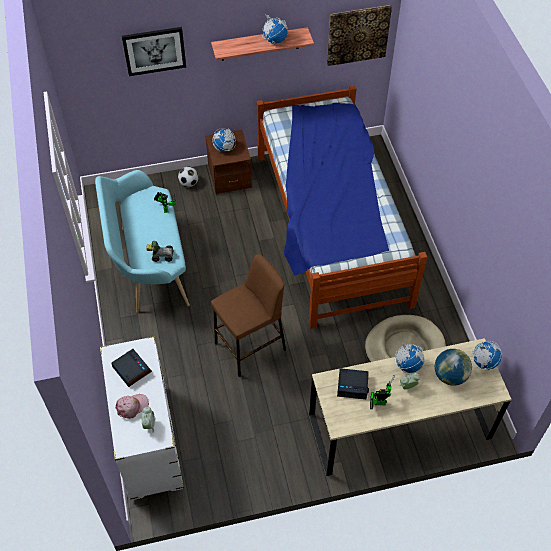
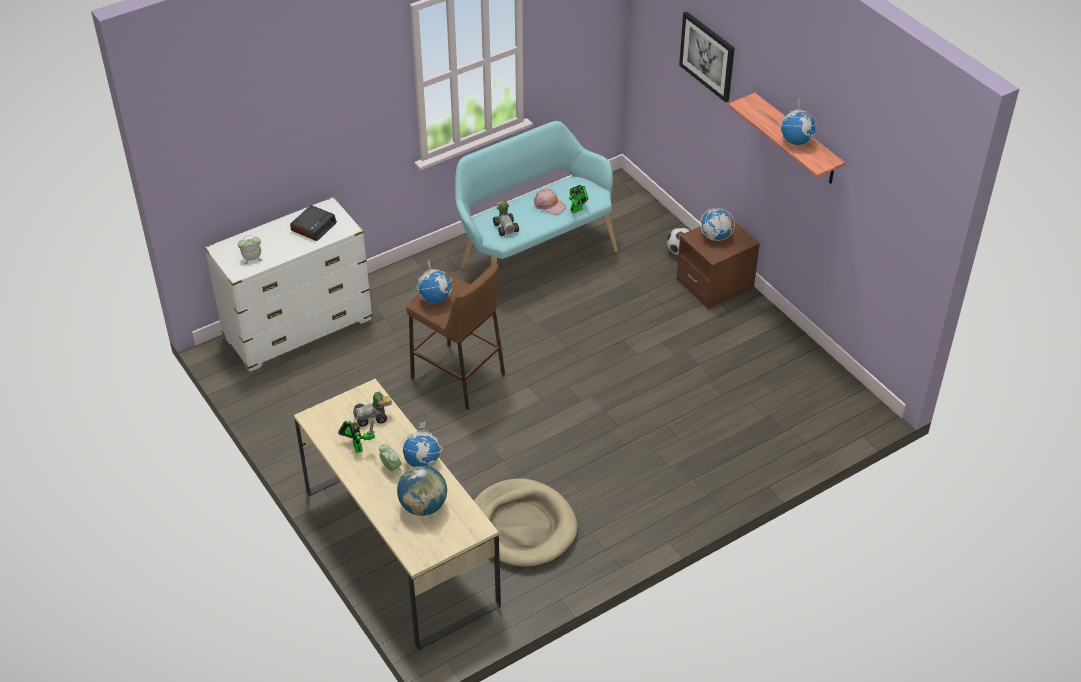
camera: 70 degrees right, 10 degrees down
(132, 406) = (269, 240): pink cap -> pink cap (549, 205)
(330, 227) = (686, 403): bed -> none
(353, 385) = (373, 417): alarm clock -> toy car
(358, 34) = (894, 226): picture -> none
(483, 362) = (458, 537): globe -> globe (435, 298)

